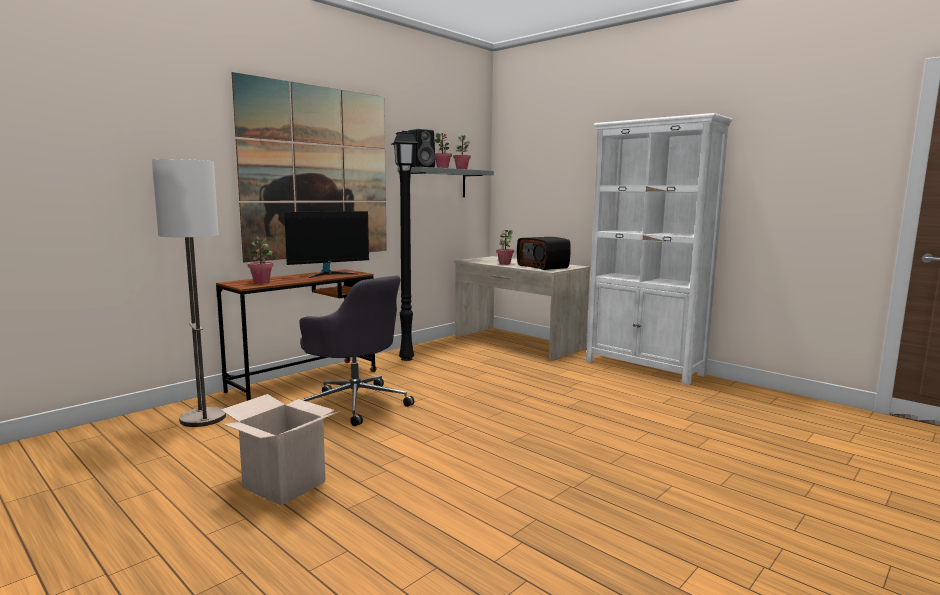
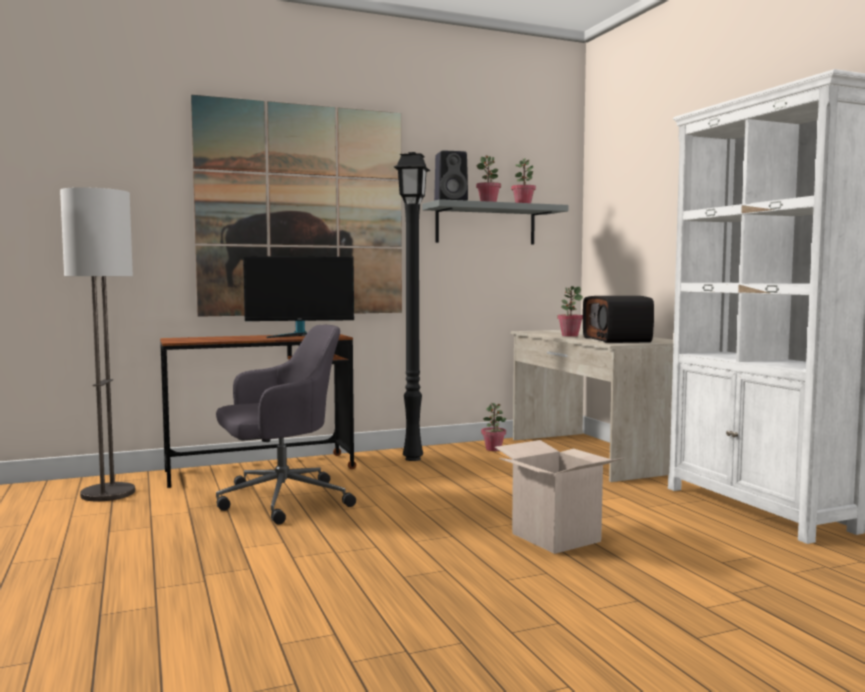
camera: 25 degrees right, 5 degrees down
(261, 282) = (204, 339): potted plant -> potted plant (493, 449)
(284, 484) = (79, 575): cardboard box -> cardboard box (556, 537)
(355, 403) = (280, 500): grey office chair -> grey office chair turned 90 degrees counterclockwise

